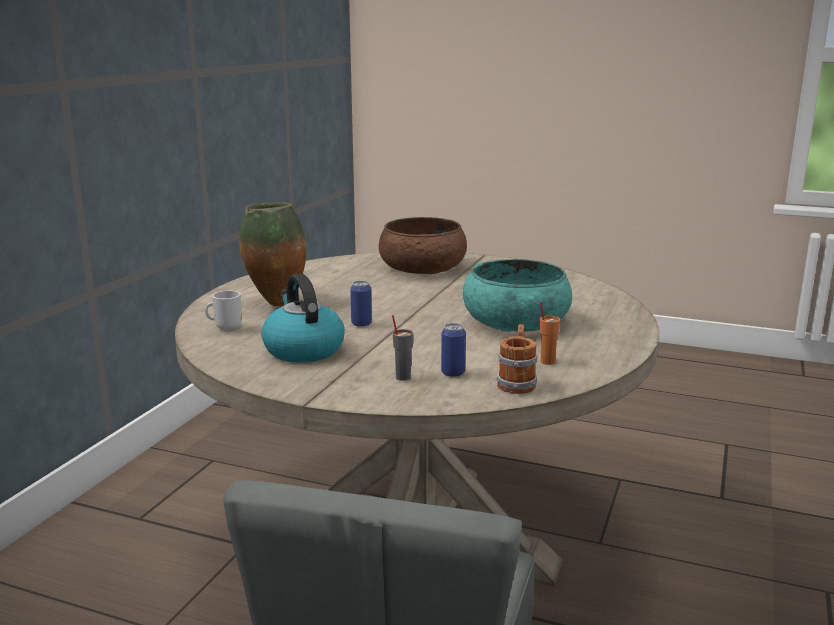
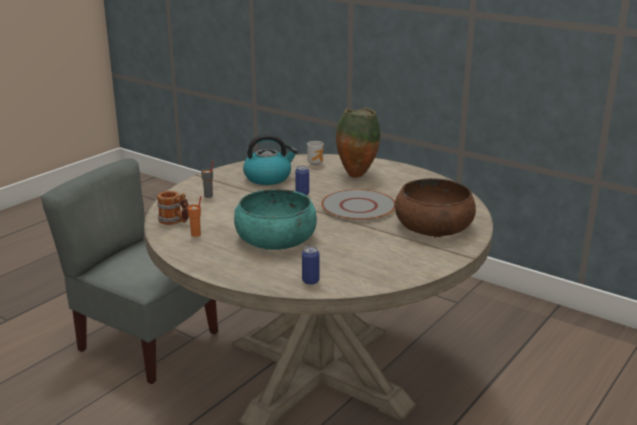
camera: 105 degrees right, 5 degrees up
(390, 295) = (358, 207): none -> grey plate
(453, 373) = (203, 208): can -> can (310, 281)

